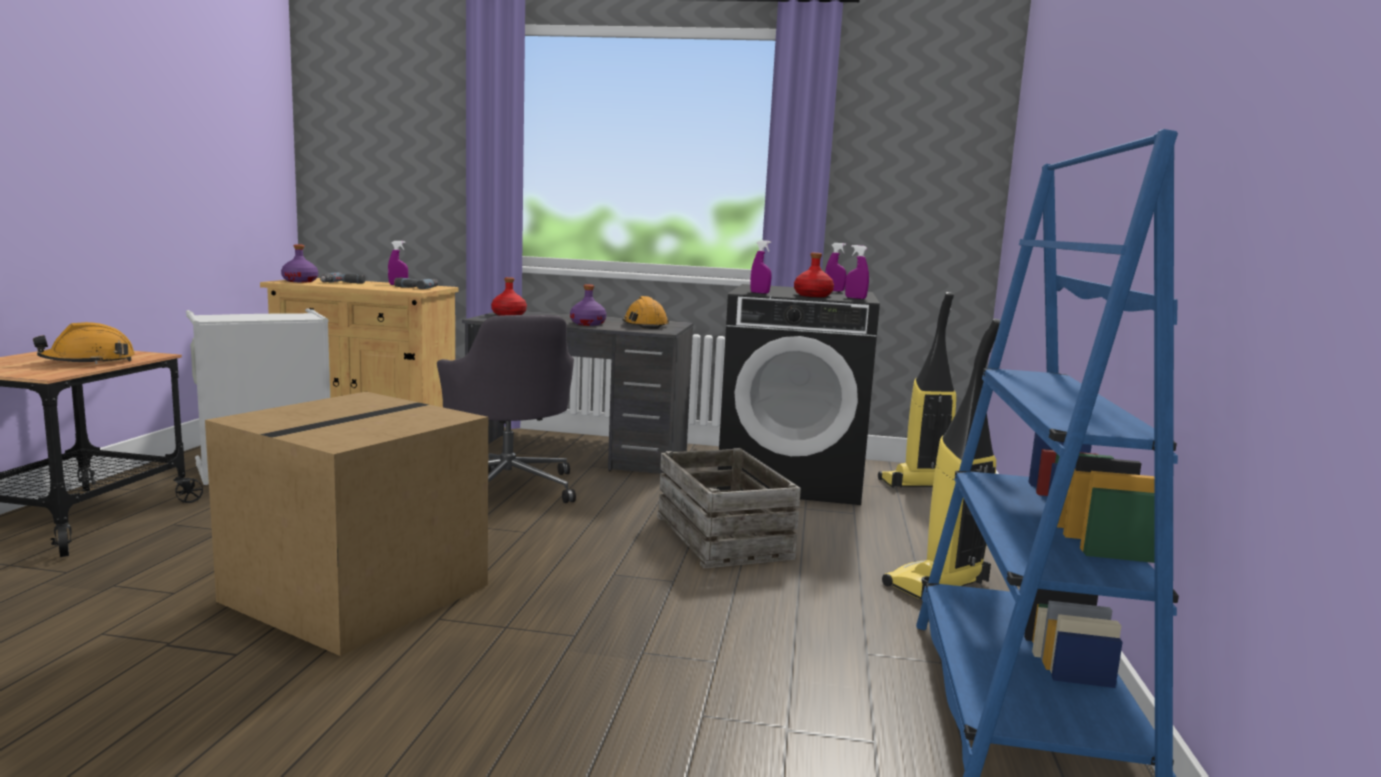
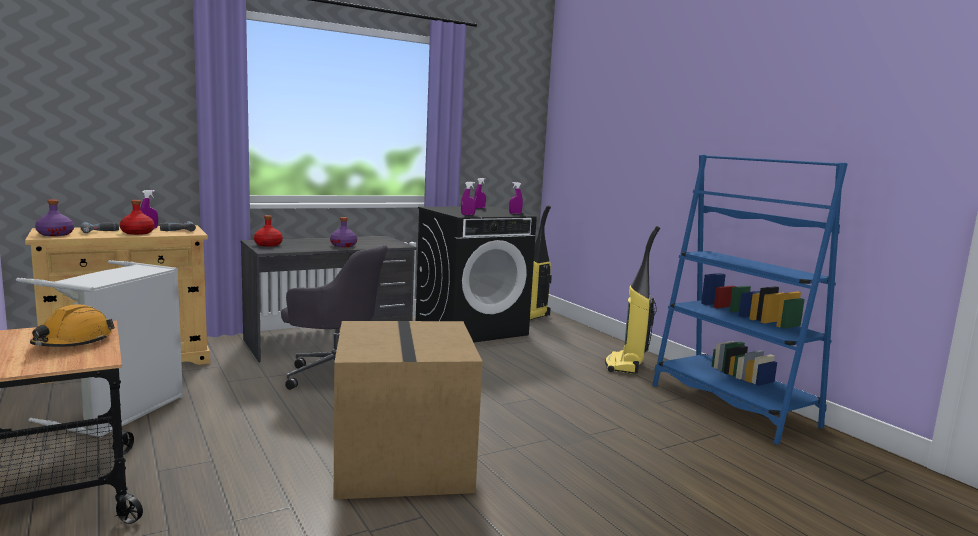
camera: 40 degrees left, 0 degrees up
(644, 325) = (375, 242): orange hard hat -> none
(724, 536) = (506, 369): crate -> none
(813, 296) = (494, 214): red bottle -> red bottle (138, 233)

